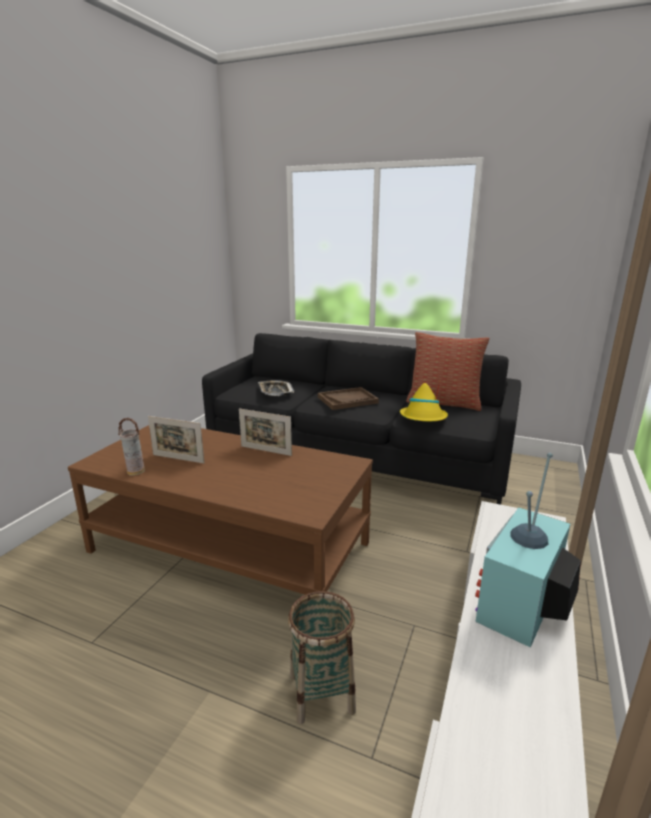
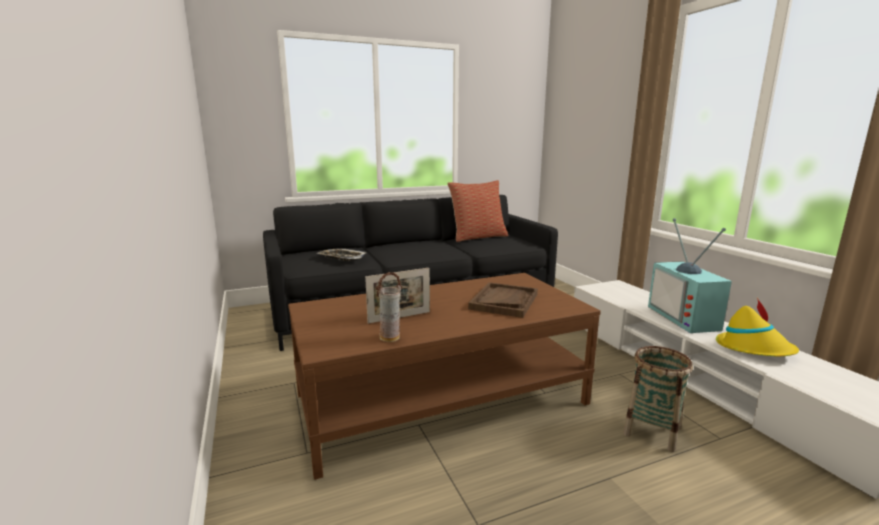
camera: 45 degrees left, 5 degrees down
(266, 450) = (450, 290): picture frame -> none
(347, 400) = (415, 249): brown tray -> brown tray (504, 301)
(423, 418) = (490, 246): yellow hat -> yellow hat (753, 349)

